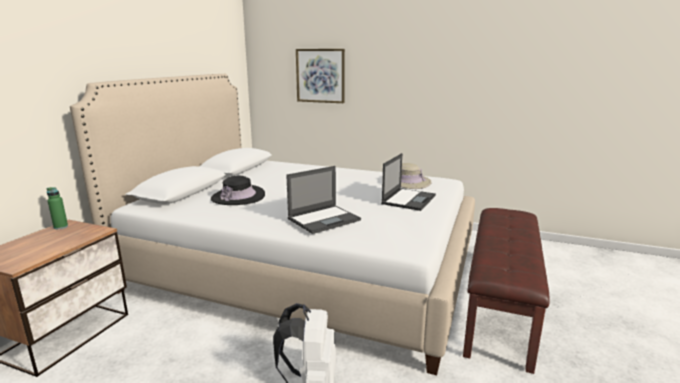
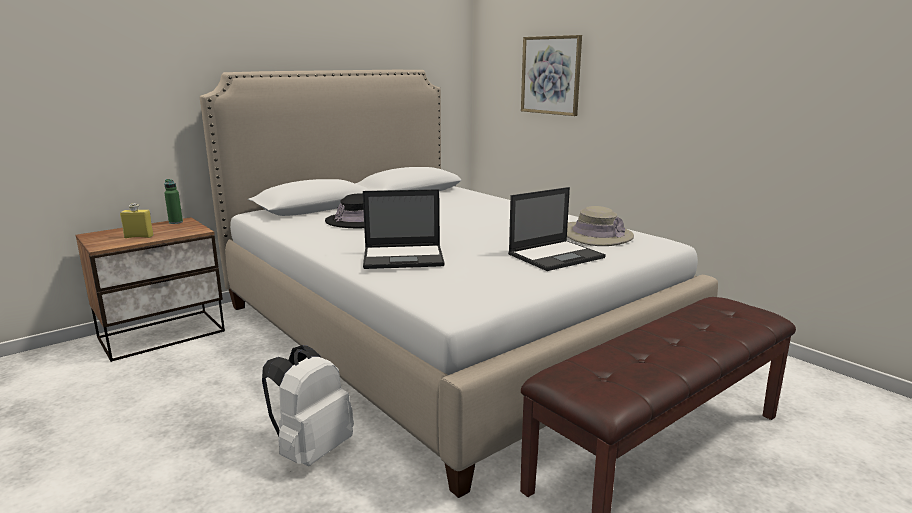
camera: 30 degrees right, 0 degrees up
(44, 248) = (139, 237): none -> yellow bottle

